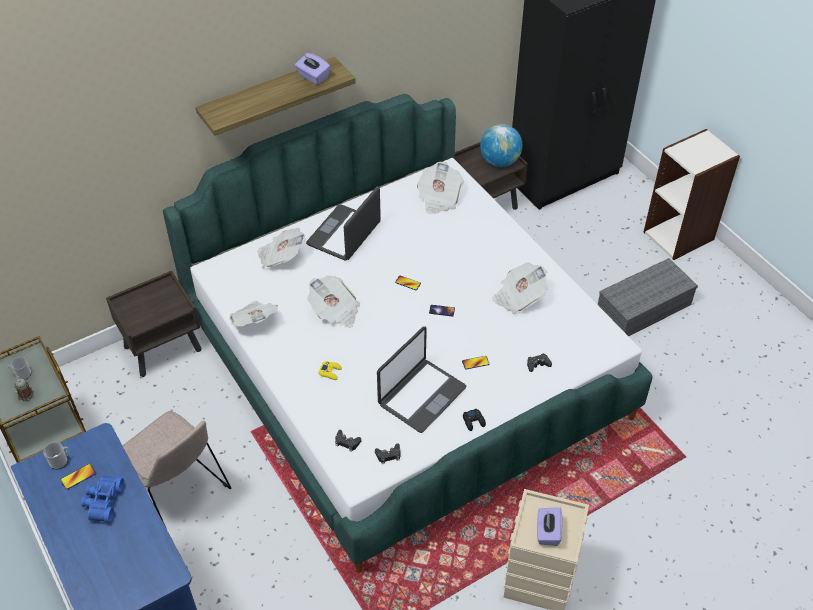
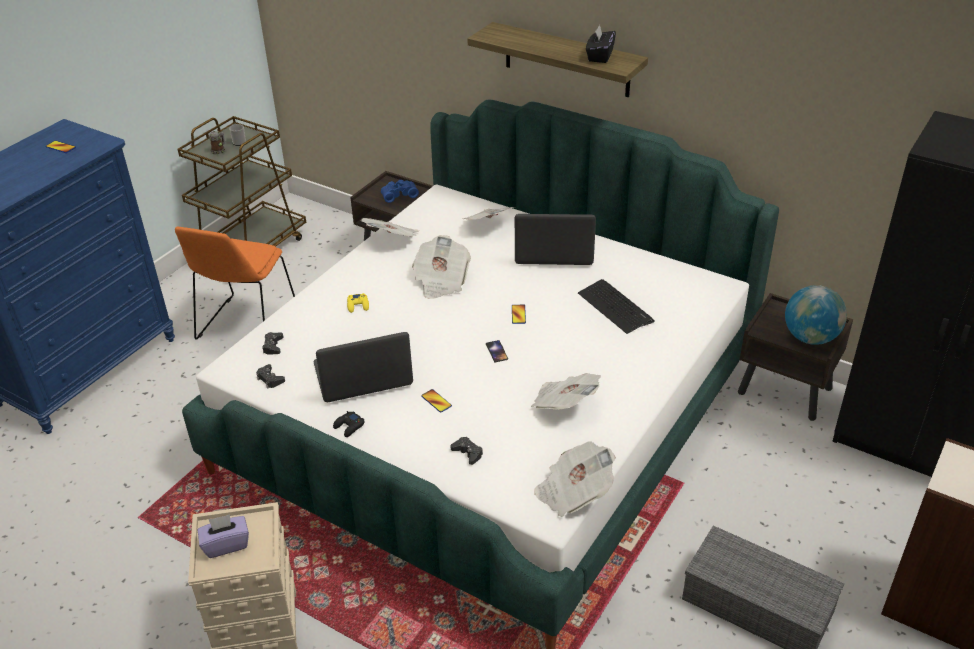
camera: 65 degrees right, 10 degrees down
(60, 461) = (74, 135): mug -> none
(102, 502) = (37, 165): blue binoculars -> blue binoculars (399, 194)
(179, 496) = (246, 327): beige chair -> orange chair
(313, 77) = (599, 56): purple tissue box -> black tissue box
(421, 396) = (363, 376): laptop -> laptop turned 150 degrees clockwise
(434, 230) = (615, 307): none -> keyboard
(439, 198) = (669, 294): newspaper -> newspaper (573, 492)

